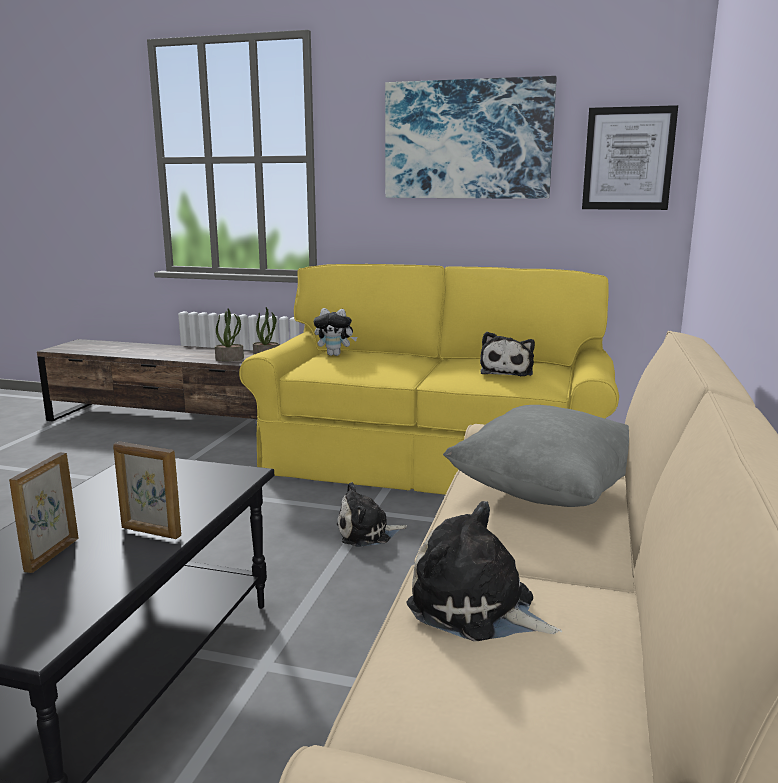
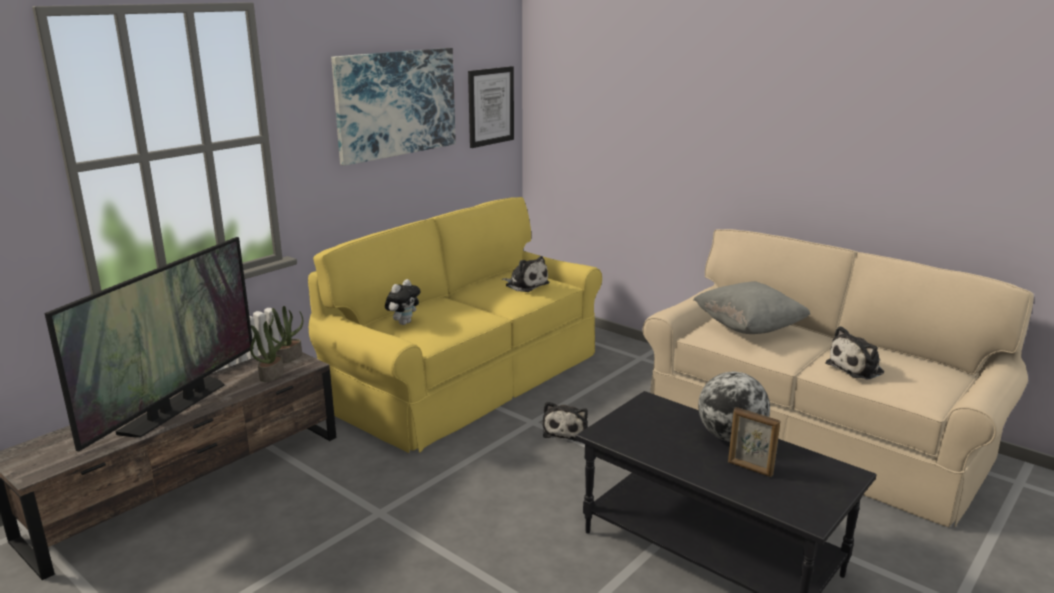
camera: 65 degrees left, 5 degrees up
(150, 532) = (730, 437): picture frame -> globe
(159, 352) = (175, 407): none -> television

